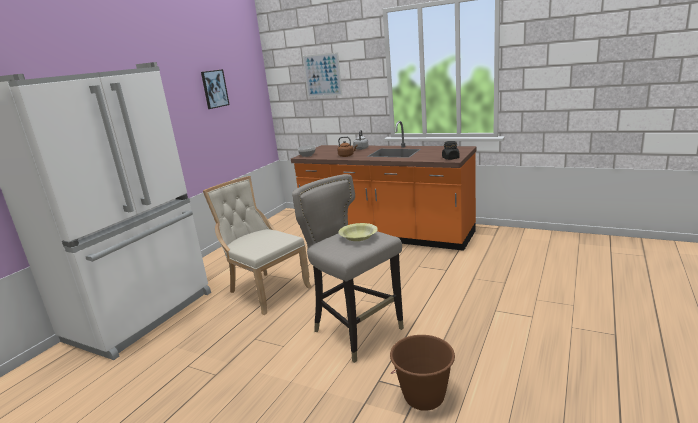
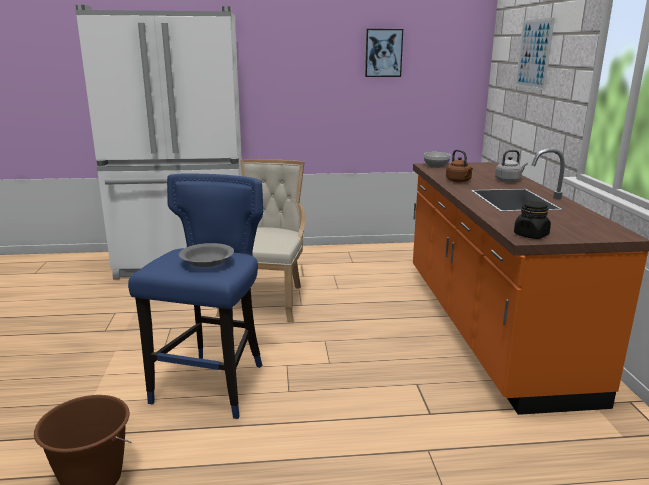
camera: 55 degrees right, 0 degrees up
(356, 331) = (213, 384): grey stool -> blue stool
(358, 237) = (207, 262): yellow bowl -> grey bowl

